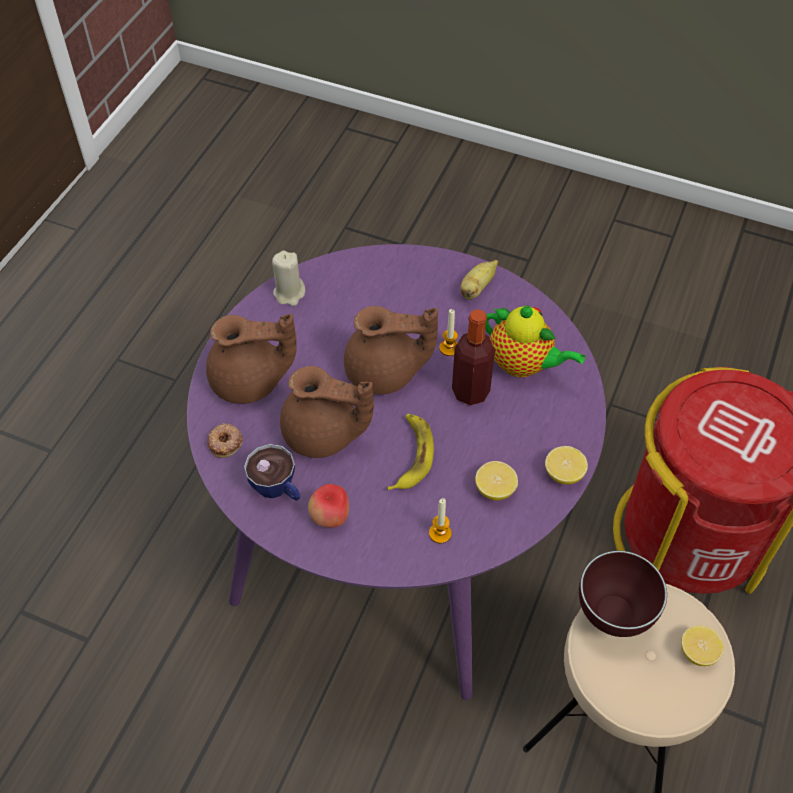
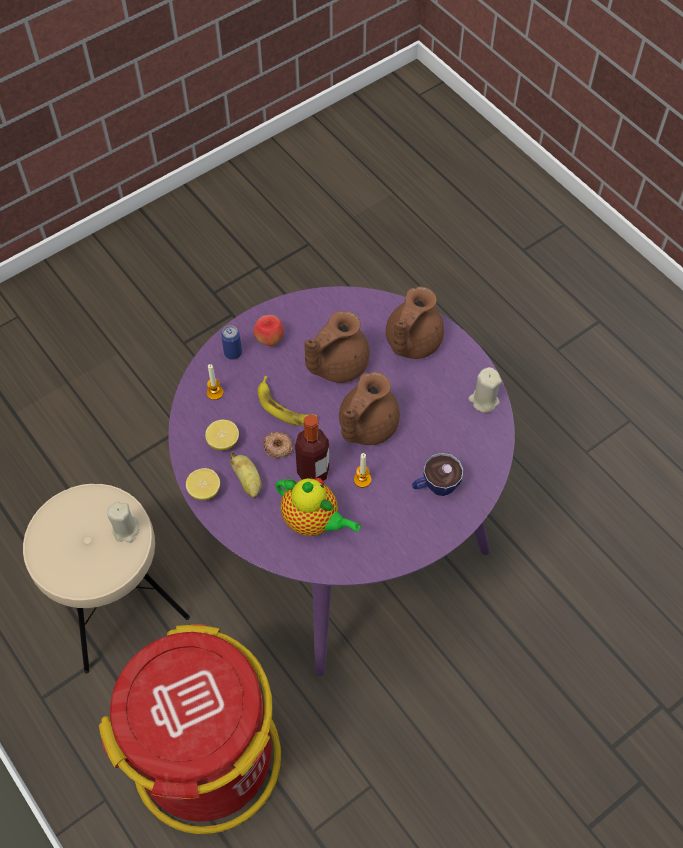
camera: 120 degrees right, 5 degrees up
(225, 442) = (367, 308): donut -> donut (278, 447)
(278, 489) = (310, 321): cup -> cup (435, 486)
(373, 546) = (233, 353): none -> can
(477, 288) = (411, 533): banana -> banana (248, 481)
(523, 365) = (313, 521): teapot -> teapot turned 120 degrees counterclockwise
(613, 617) = (125, 530): brown bowl -> beige candle
(698, 652) = (64, 566): lemon -> none

